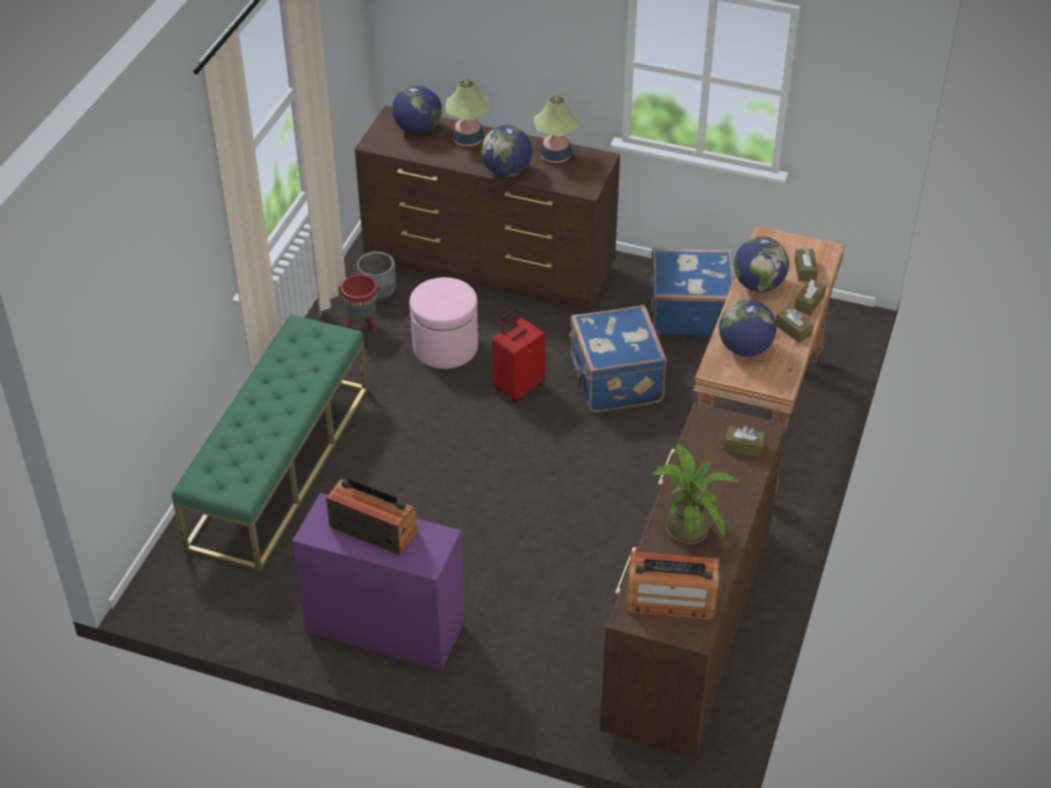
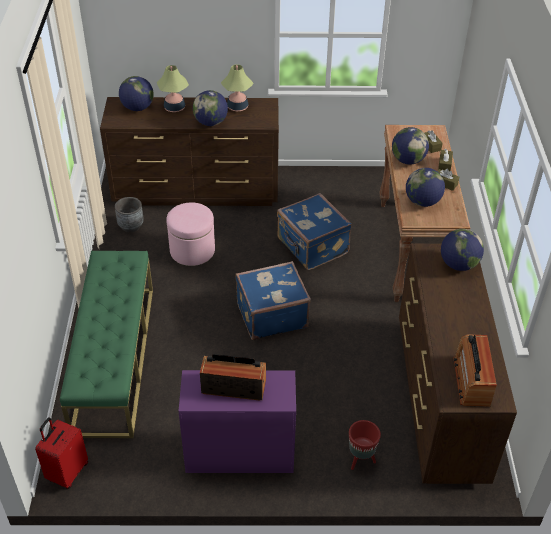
camera: 20 degrees left, 0 degrees up
(362, 326) = (130, 250): red planter -> red planter (360, 460)
(518, 387) = (252, 265): red suitcase -> red suitcase (67, 472)
(671, 600) = (471, 381): radio -> radio turned 105 degrees clockwise
(687, 525) = (453, 326): potted plant -> none
(688, 314) = (336, 194): blue suitcase -> blue suitcase (271, 314)
(743, 447) = (458, 264): brown tissue box -> globe

